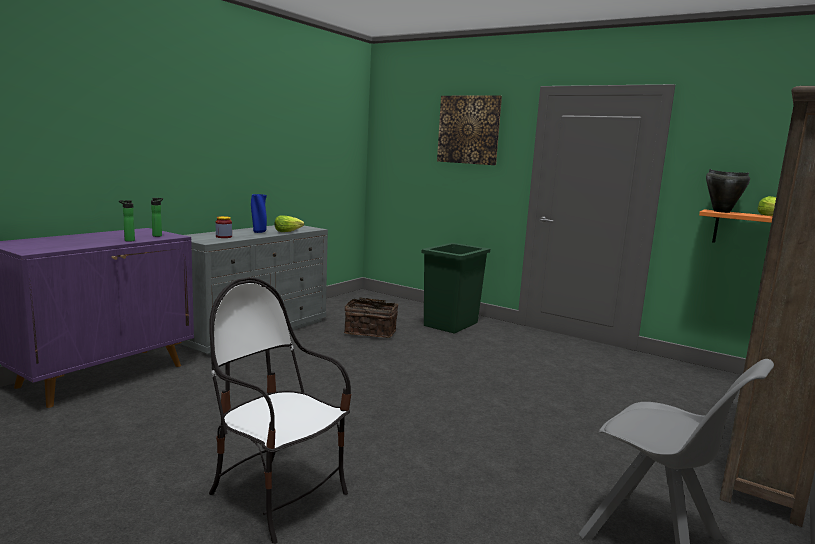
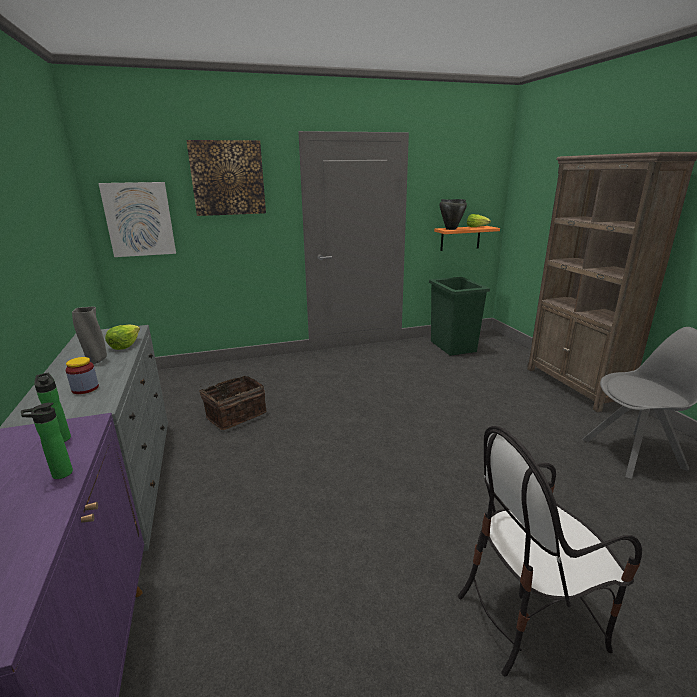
camera: 50 degrees left, 10 degrees up
(259, 232) = (96, 361): blue vase -> grey vase
(398, 160) = (139, 219): none -> picture
(451, 324) = (273, 373): green trash can -> green trash can (453, 346)

